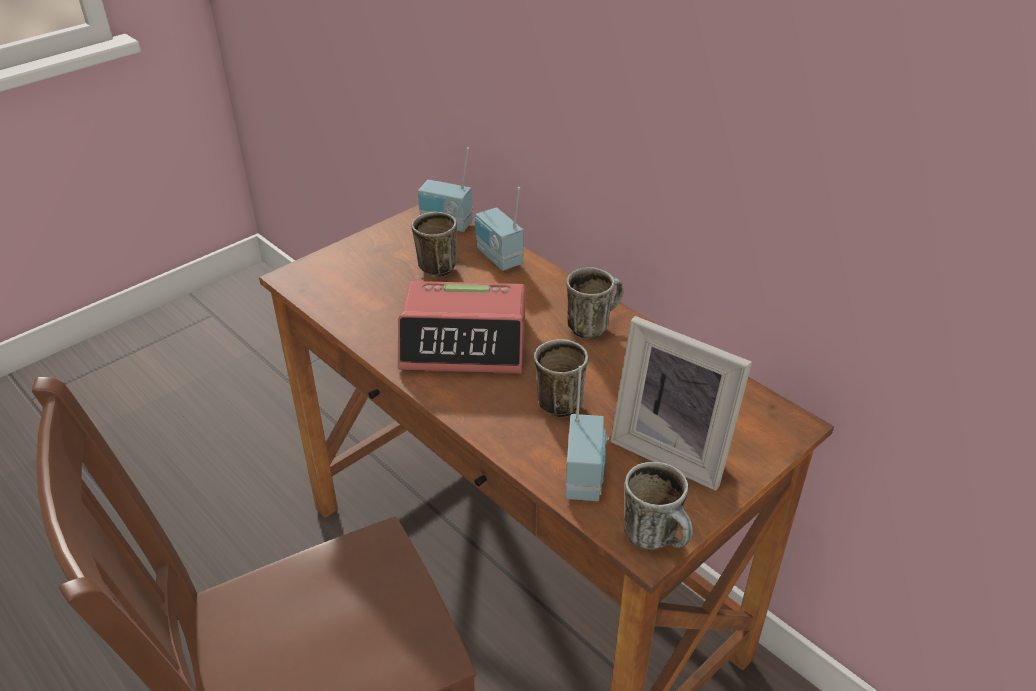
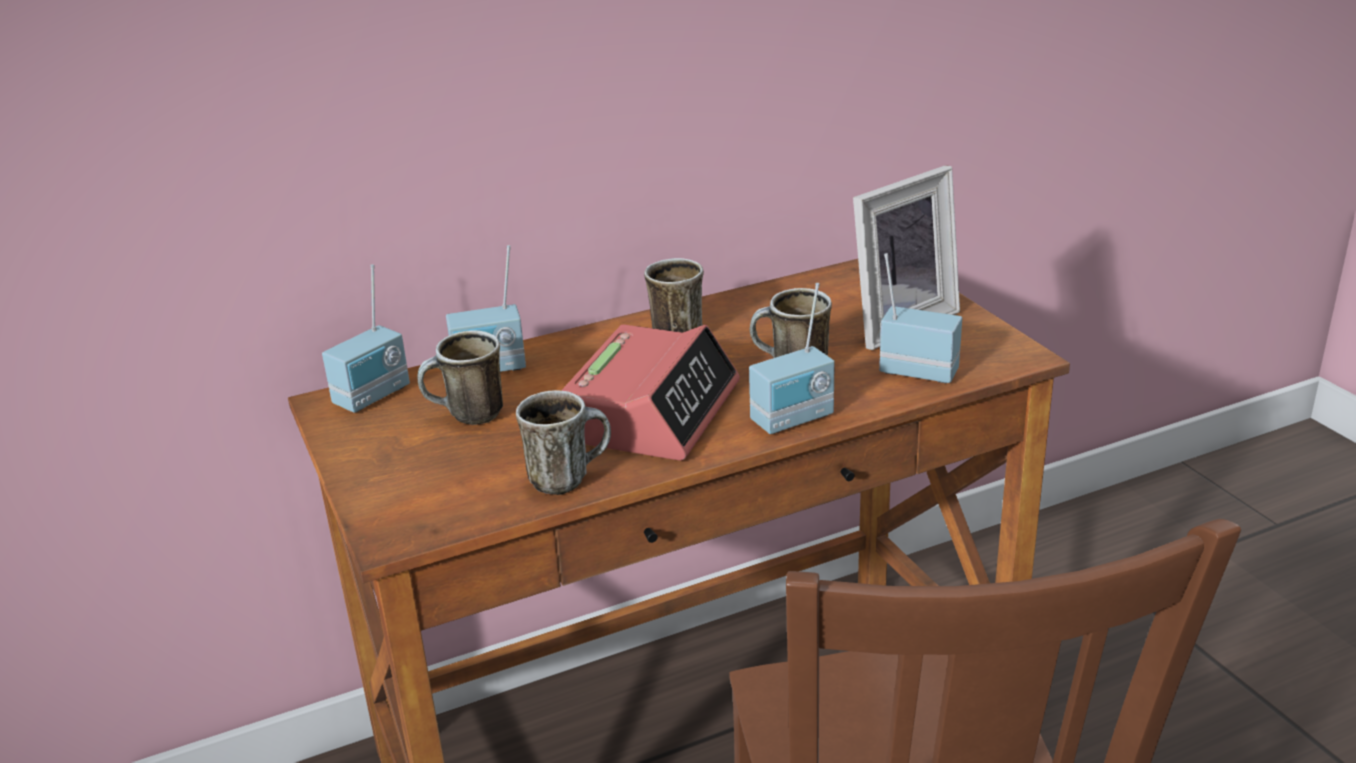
camera: 70 degrees left, 10 degrees down
(476, 415) = (794, 420): none -> radio
(657, 539) = (1012, 349): mug -> mug (568, 477)

